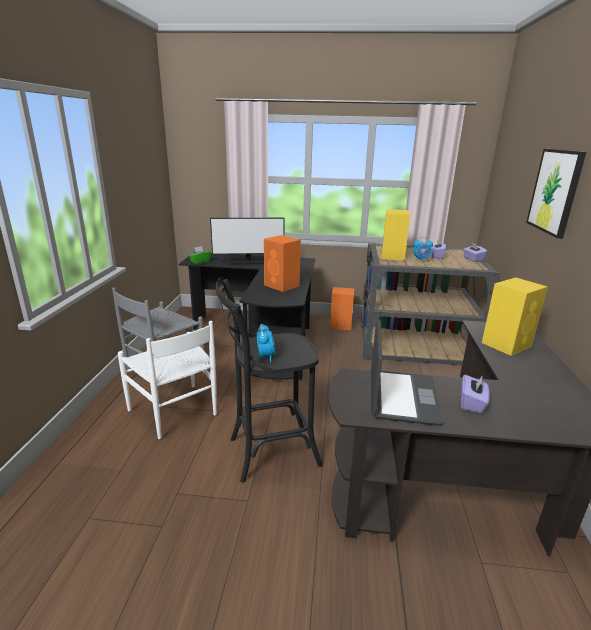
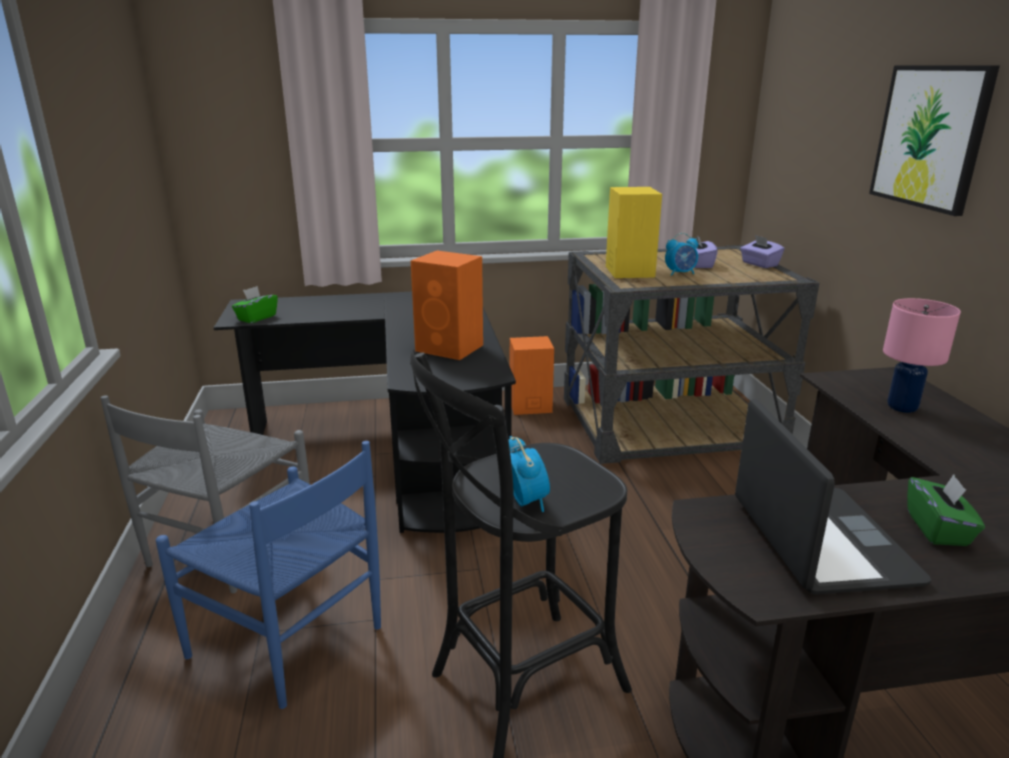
camera: 15 degrees left, 0 degrees up
(175, 412) = (292, 639): white chair -> blue chair
(248, 262) = (355, 308): monitor -> none
(472, 403) = (938, 529): purple tissue box -> green tissue box
(507, 344) = (901, 407): yellow speaker -> pink table lamp

